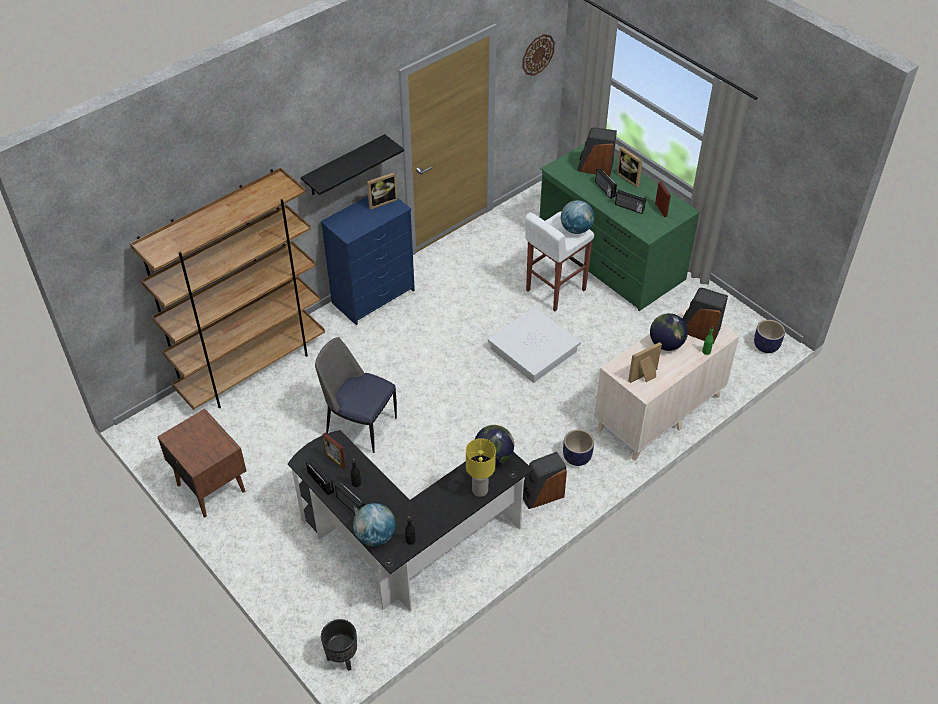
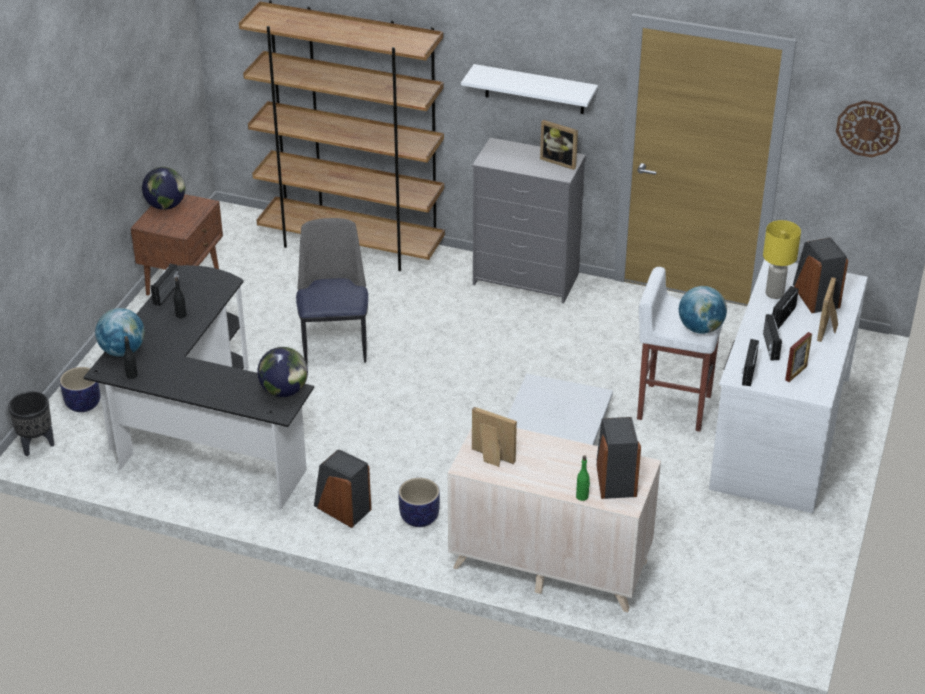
camera: 60 degrees right, 10 degrees down
(335, 460) = (200, 292): picture frame -> none
(344, 166) = (534, 89): black shelf -> white shelf
(350, 506) = (149, 322): radio -> radio (748, 372)
(373, 296) = (527, 279): blue dresser -> grey dresser
(480, 490) = (230, 398): yellow table lamp -> yellow table lamp (775, 294)
(610, 257) = (780, 433): green desk -> white desk
(666, 344) = (564, 458): globe -> globe (166, 206)
(765, 346) = (763, 630): planter -> planter (83, 404)

